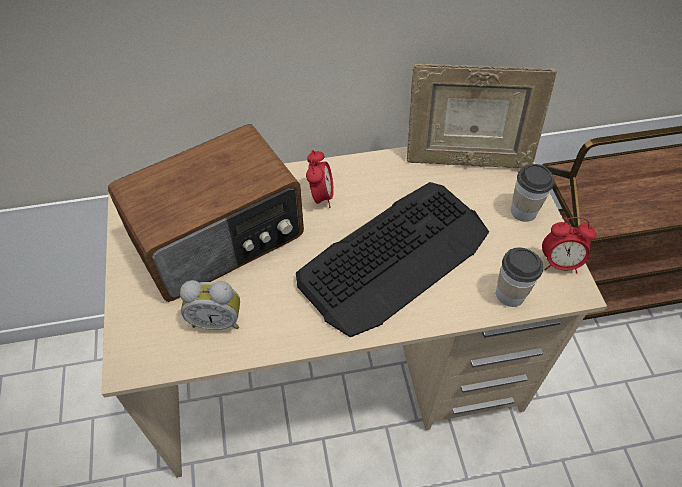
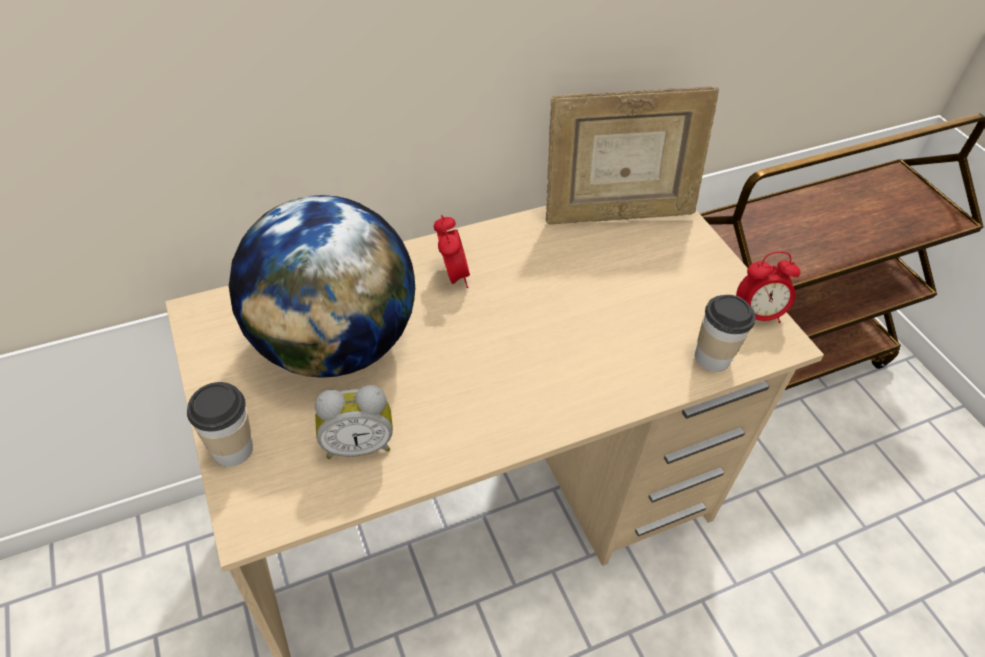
camera: 15 degrees left, 5 degrees down
(220, 239) = (335, 344): radio -> globe
(395, 256) = (564, 334): keyboard -> none
(523, 211) = (698, 262): cup -> cup (232, 449)

